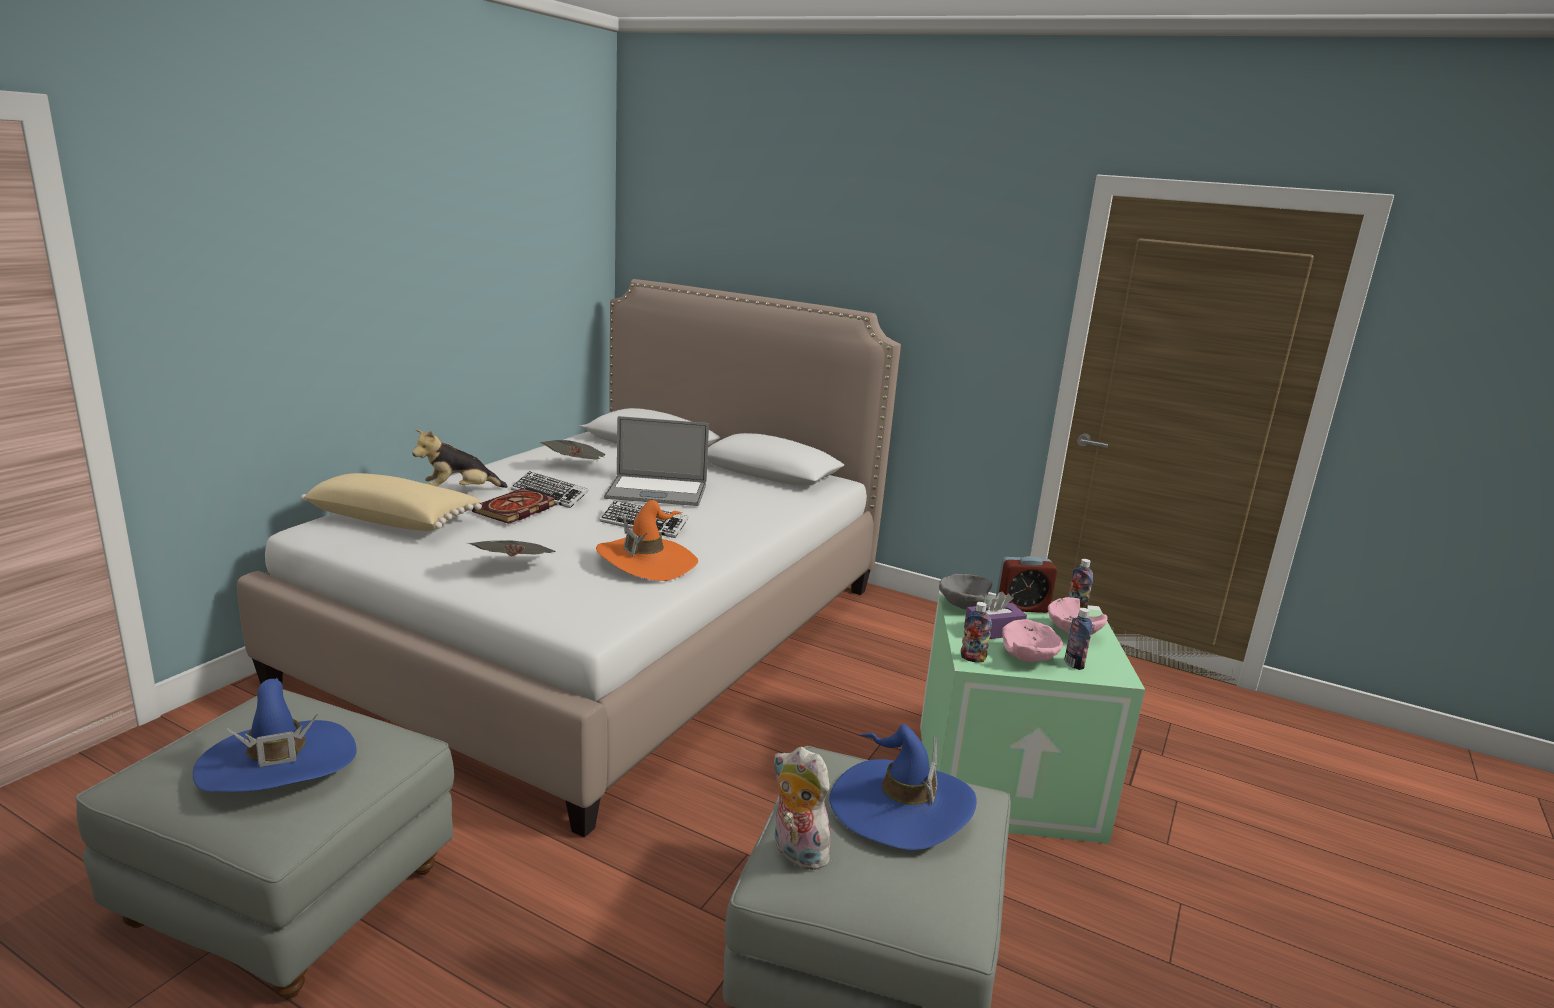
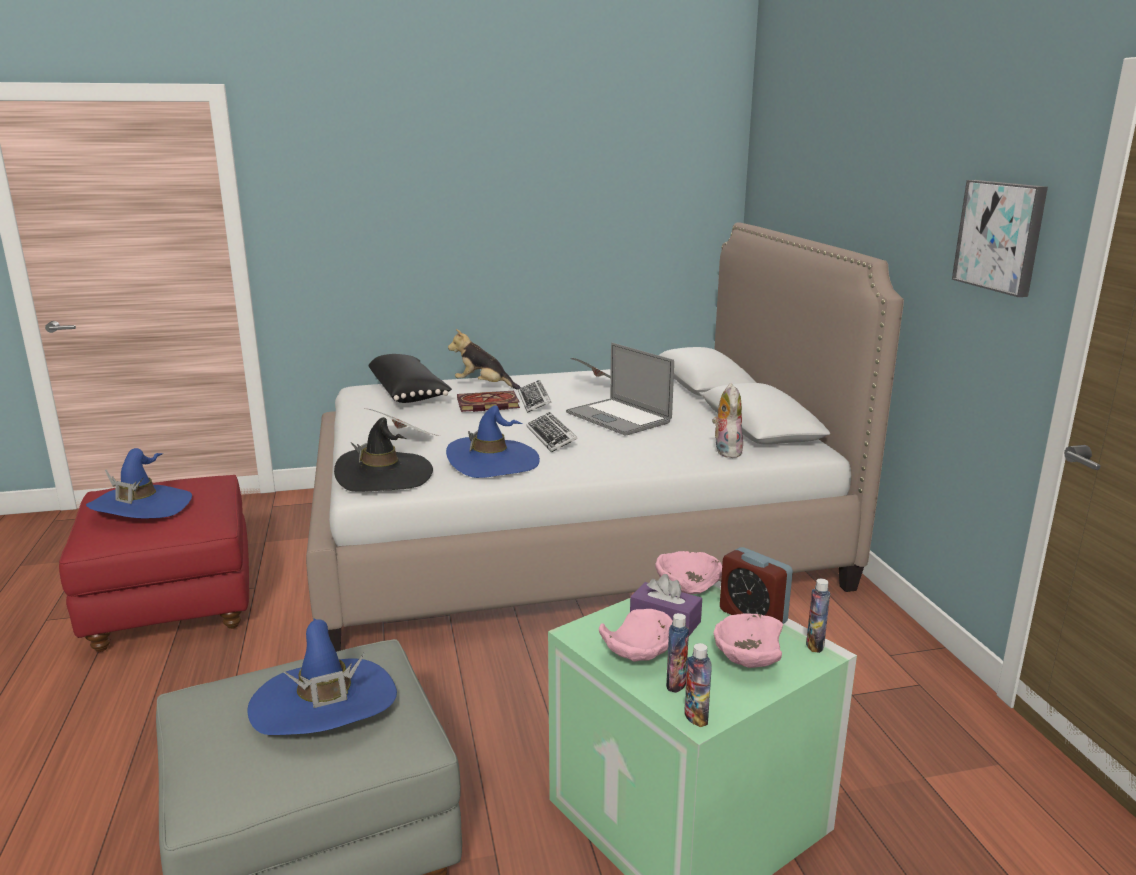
camera: 50 degrees right, 0 degrees up
(291, 897) = (173, 606): grey ottoman -> red ottoman
(394, 520) = (409, 393): beige pillow -> black pillow
(582, 608) = (384, 475): none -> black hat
(647, 562) = (493, 461): orange hat -> blue hat
(796, 853) = (219, 687): plush toy -> plush toy (725, 451)
(961, 606) = (687, 589): grey bowl -> pink bowl
(972, 658) = (586, 630): bottle -> bottle (696, 717)
(991, 292) = (1001, 236): none -> picture

